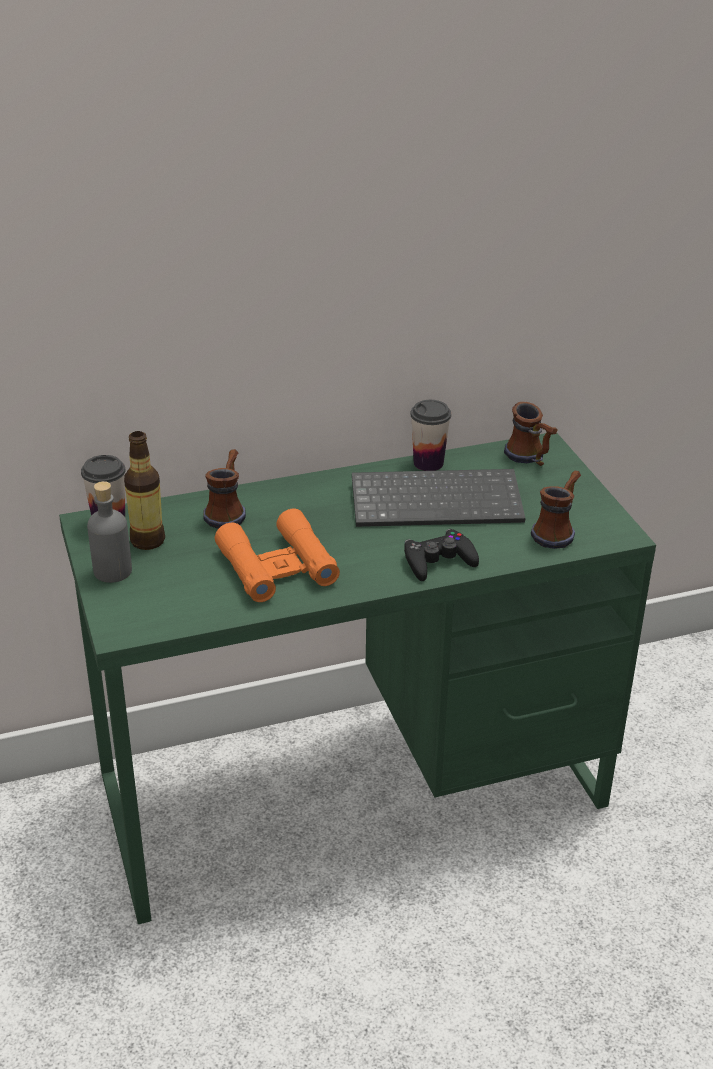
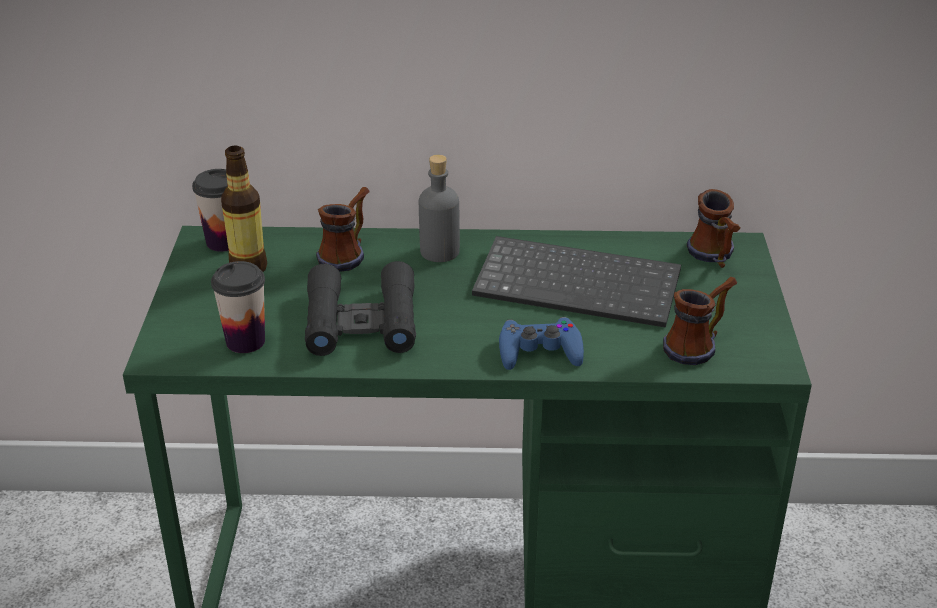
camera: 20 degrees right, 0 degrees up
(112, 571) = (194, 292): grey bottle -> grey bottle (439, 251)
(277, 567) = (361, 322): orange binoculars -> black binoculars
(428, 463) = (594, 242): cup -> cup (245, 341)
(438, 561) = (539, 351): black game controller -> blue game controller

